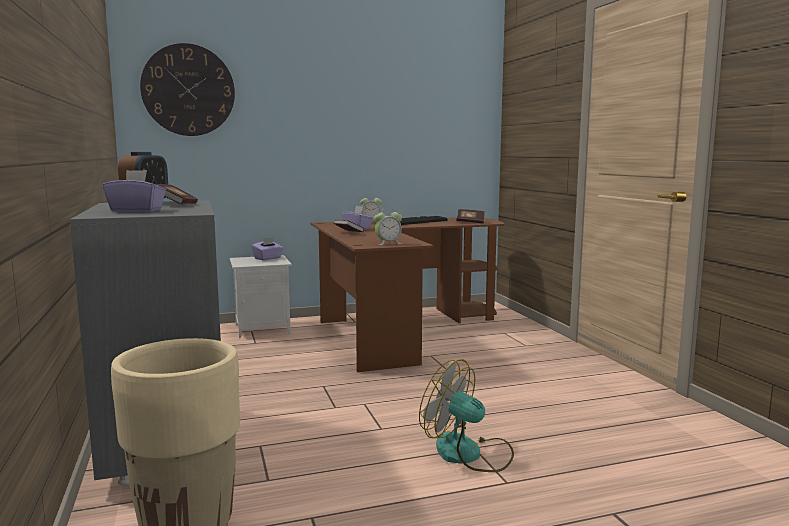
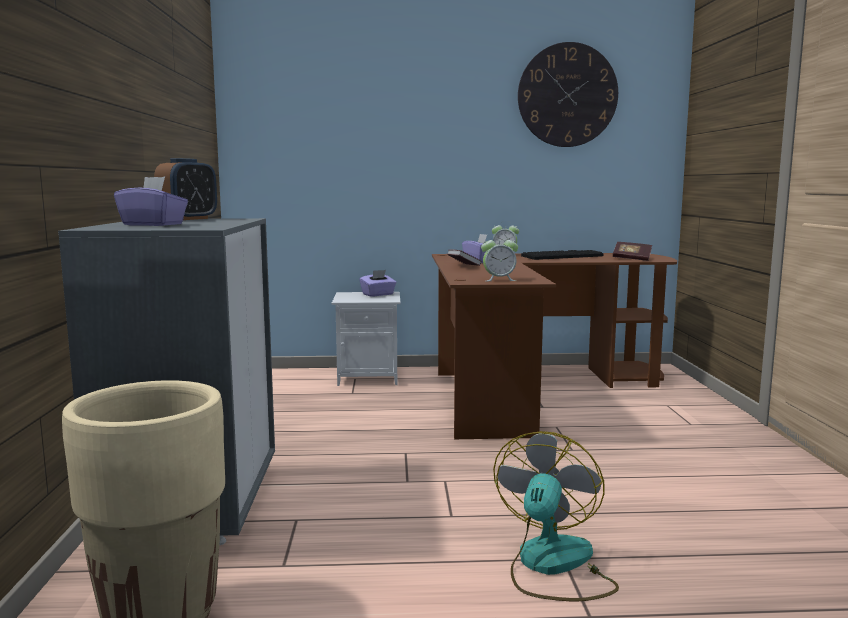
camera: 15 degrees right, 0 degrees up
(177, 205) = (212, 221): book -> none
(188, 90) = (296, 97): wall clock -> wall clock (567, 95)
(468, 454) = (552, 566): fan -> fan turned 60 degrees clockwise

